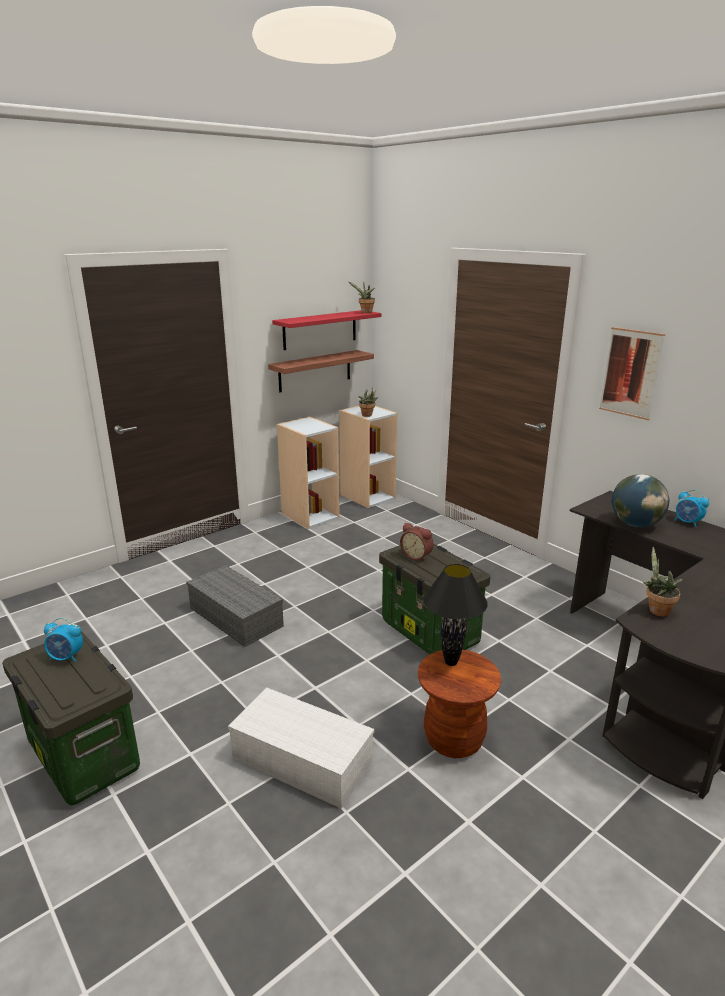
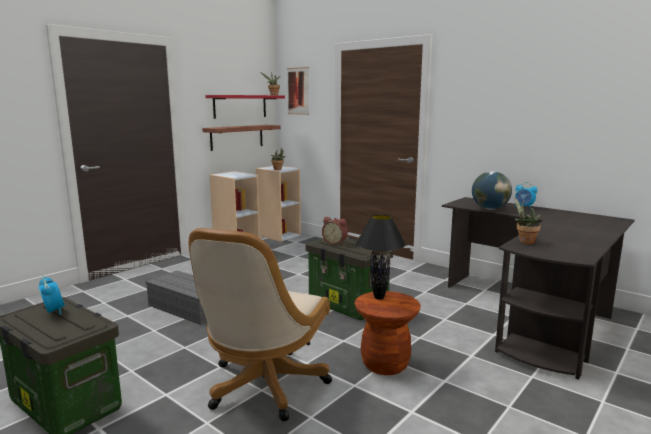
camera: 10 degrees left, 10 degrees down
(66, 658) = (53, 311): alarm clock -> alarm clock turned 120 degrees counterclockwise
(299, 760) = (263, 389): white storage box -> office chair
(630, 373) = (471, 110): picture -> picture (298, 91)

